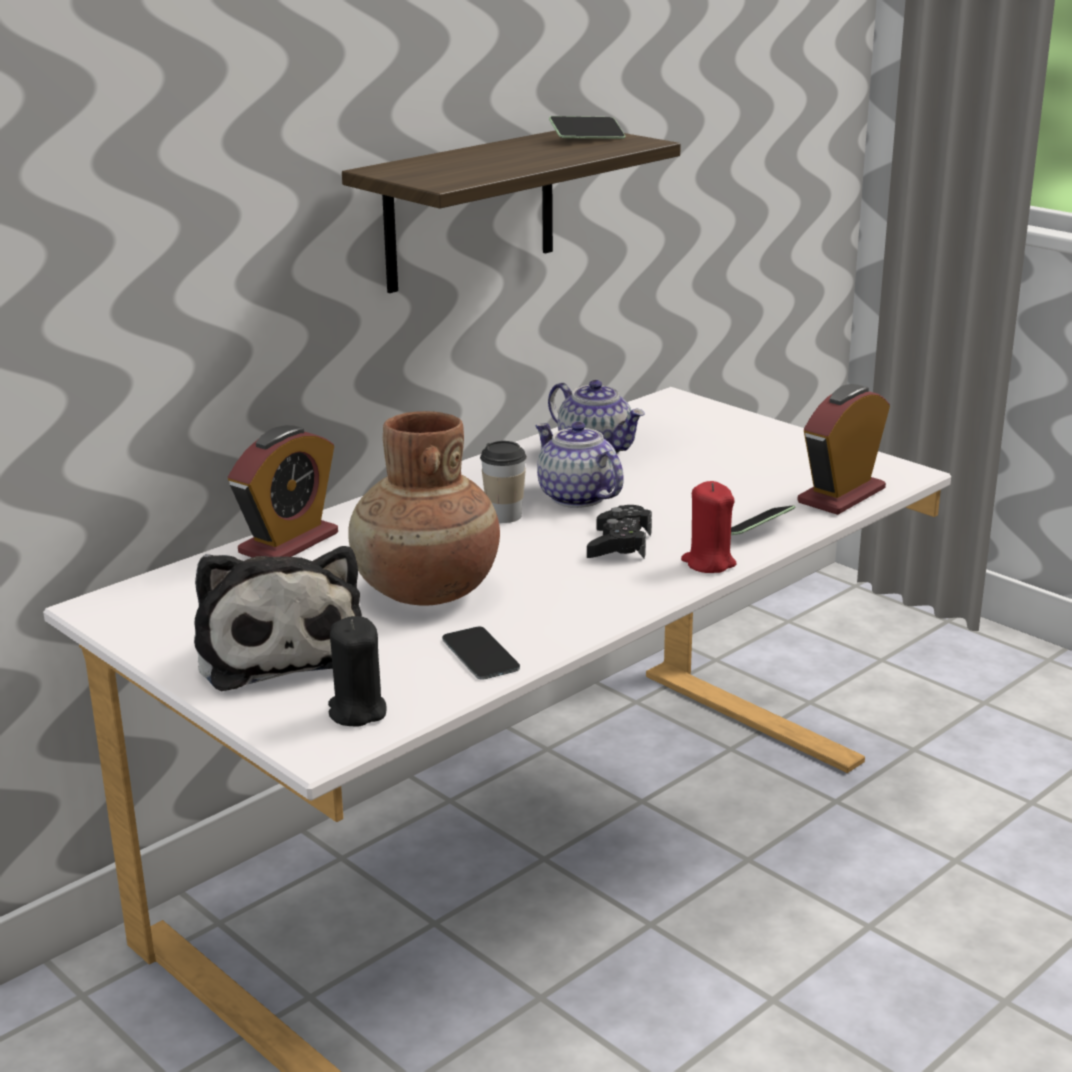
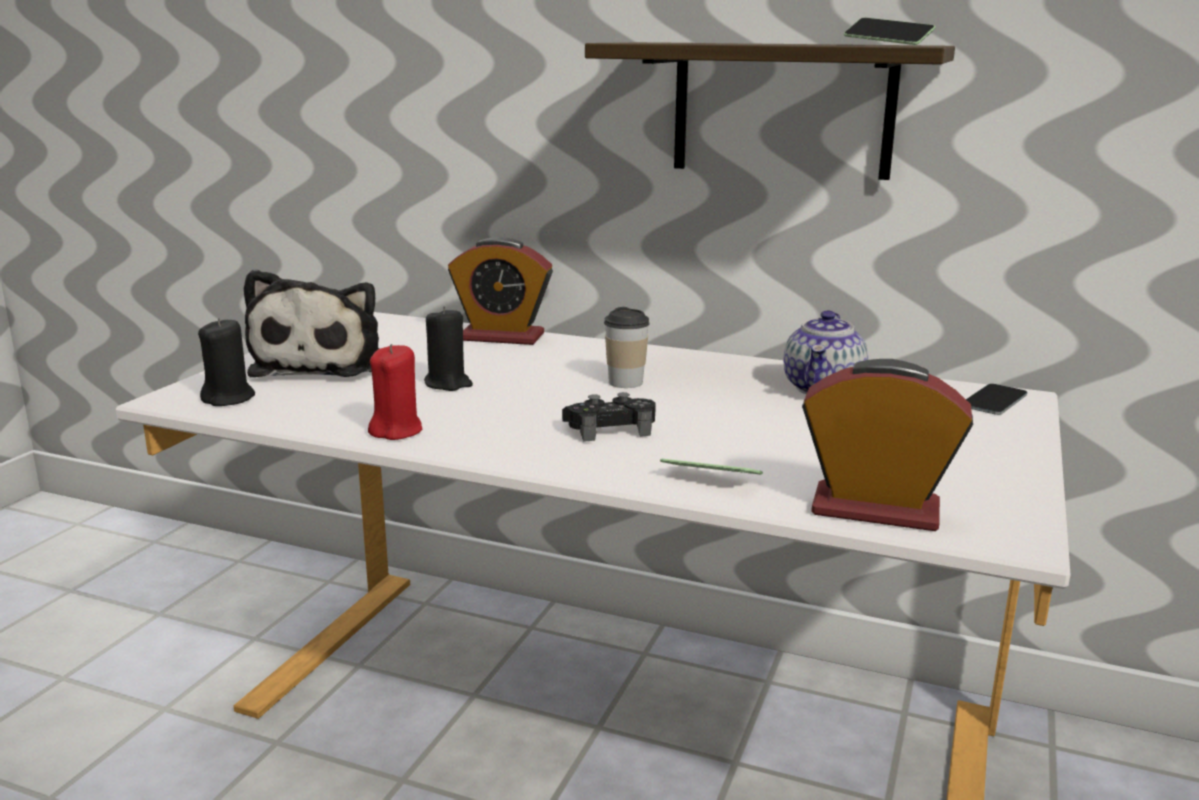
camera: 65 degrees right, 5 degrees down
(277, 649) = (322, 363): plush toy -> plush toy turned 45 degrees counterclockwise
(426, 592) = (448, 384): brown vase -> black candle
(480, 654) = (342, 417): phone -> phone (994, 400)
(576, 497) = (699, 398): teapot -> none
(708, 563) = (604, 469): red candle -> red candle (396, 431)

